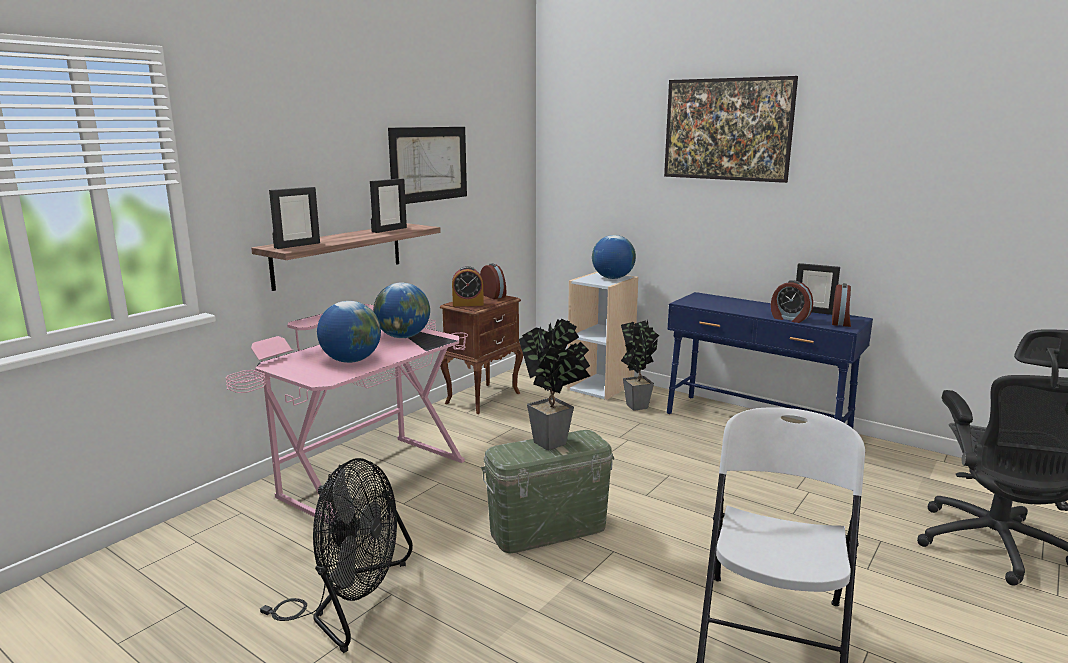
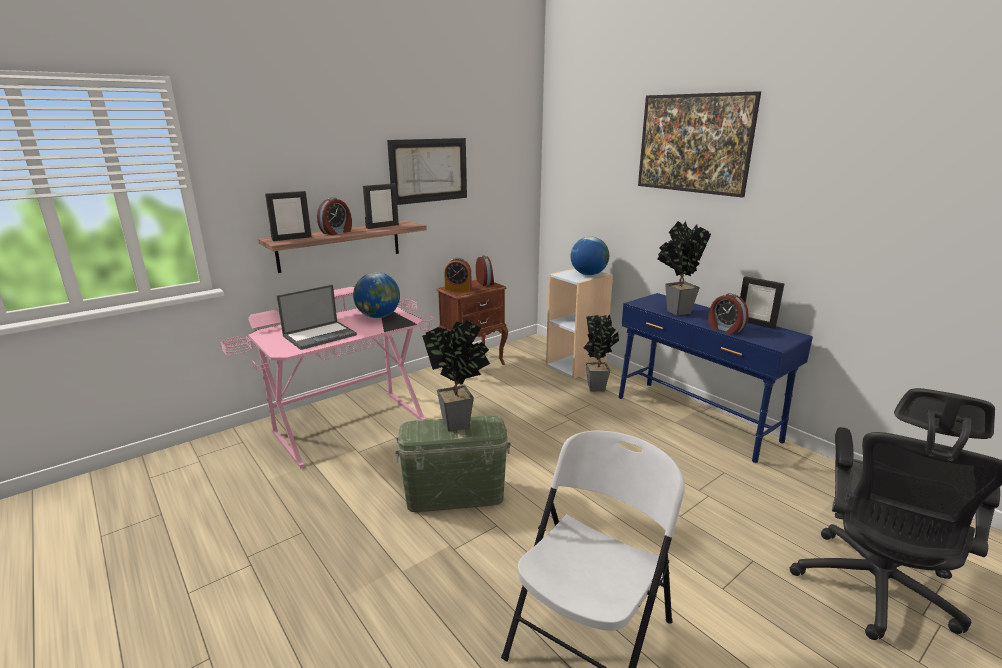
camera: 15 degrees right, 5 degrees up
(348, 603) = (267, 534): black fan -> none
(351, 360) = (320, 335): globe -> laptop
(728, 307) = (674, 312): none -> potted plant
(841, 322) = (774, 338): alarm clock -> alarm clock (337, 232)

